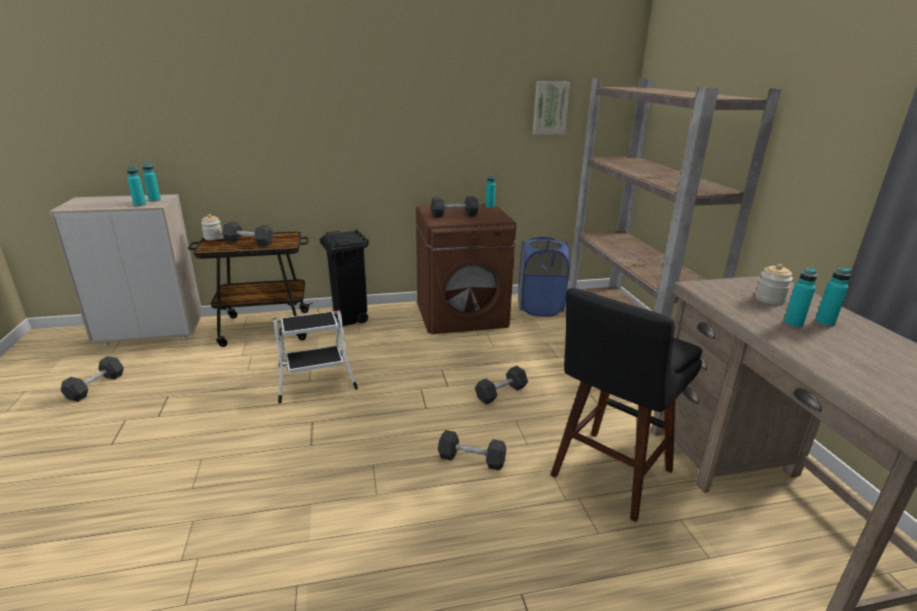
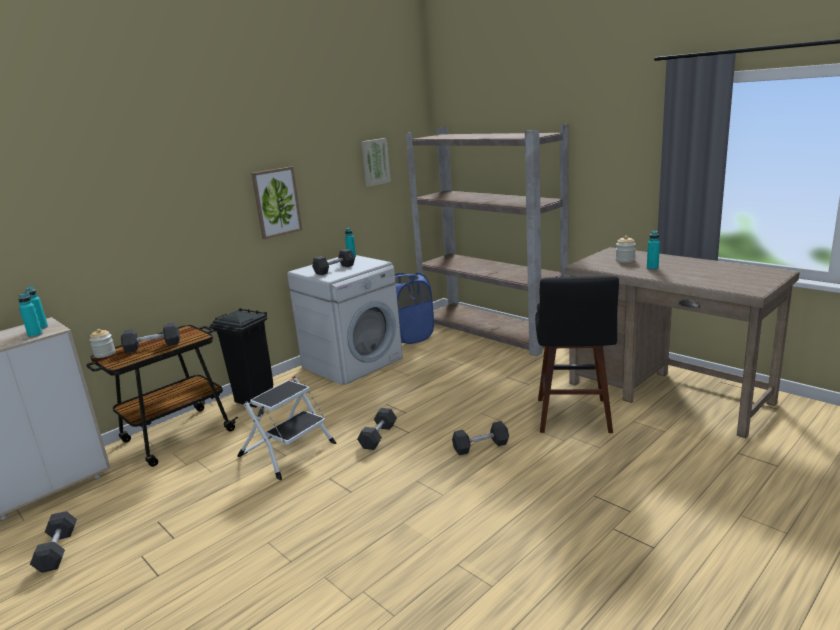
camera: 30 degrees left, 5 degrees down
(418, 132) = (276, 202): none -> picture
(463, 315) = (355, 362): brown washing machine -> white washing machine
(501, 393) = (451, 401): grey dumbbell -> grey dumbbell (378, 436)
(824, 323) = (664, 263): turquoise bottle -> none

